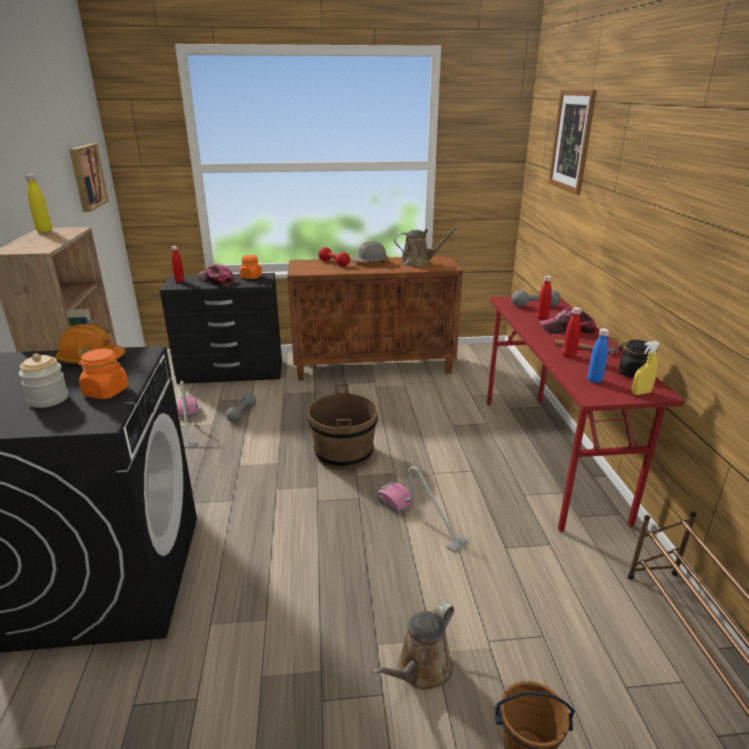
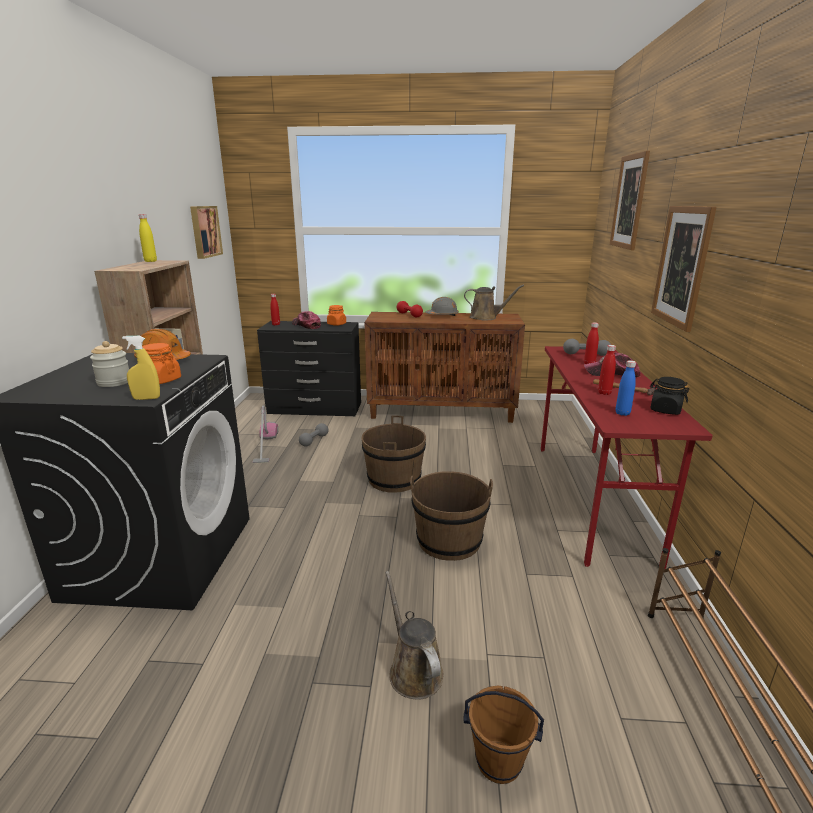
camera: 10 degrees right, 5 degrees down
(420, 520) = (449, 541): vacuum cleaner -> brown bucket
(421, 669) = (413, 670): brown watering can -> brown watering can turned 105 degrees clockwise
(641, 222) = (681, 266): none -> picture
(641, 393) = (667, 426): yellow spray bottle -> yellow spray bottle (146, 398)

